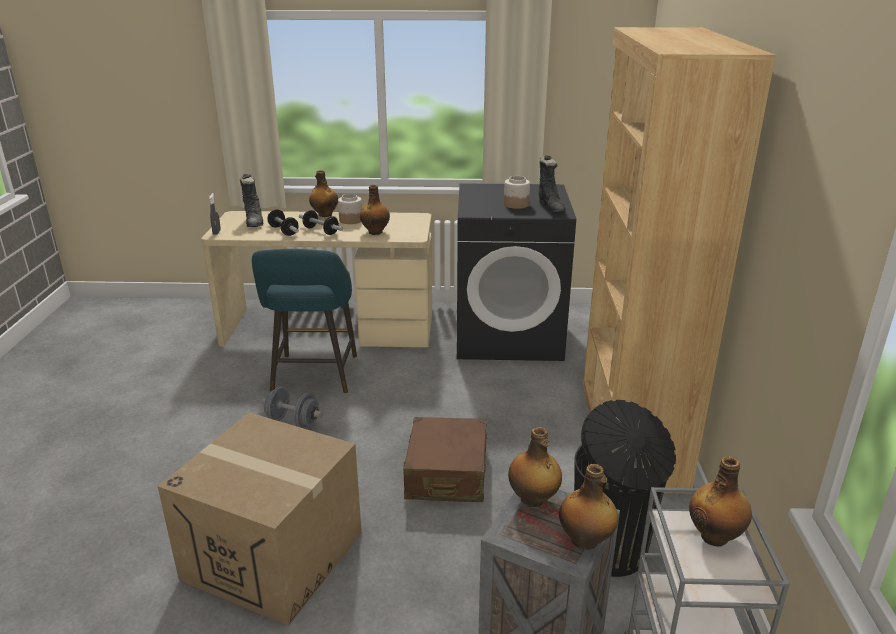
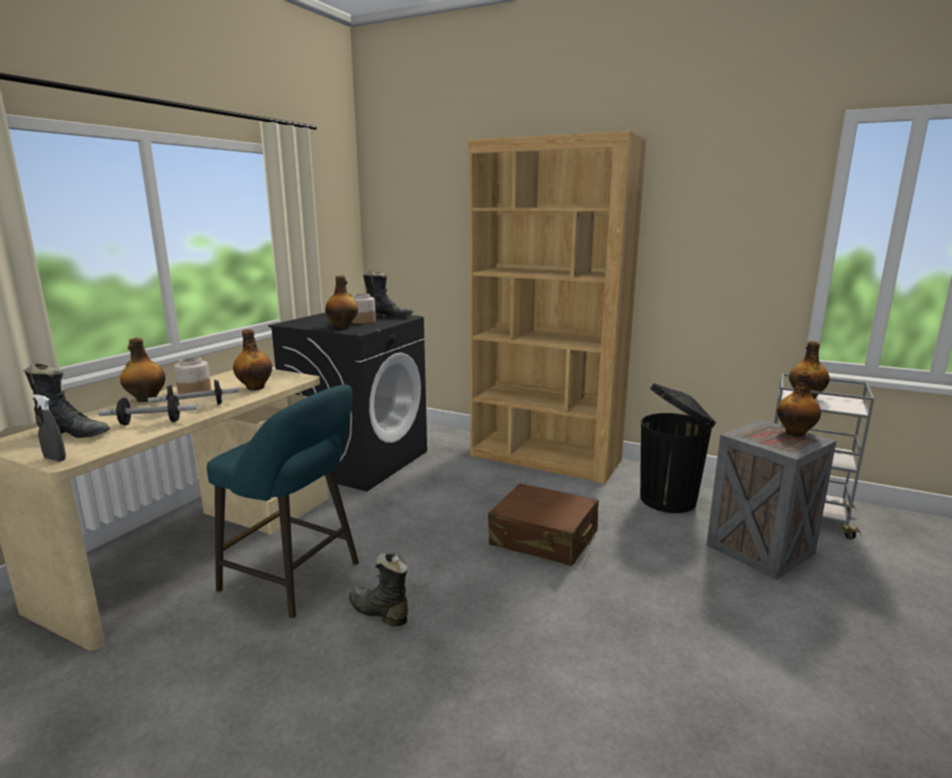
camera: 65 degrees left, 10 degrees down
(274, 556) = (621, 670): cardboard box -> none
(293, 422) = (378, 612): grey dumbbell -> black boot
(533, 499) = (748, 436): bottle -> bottle (343, 326)

